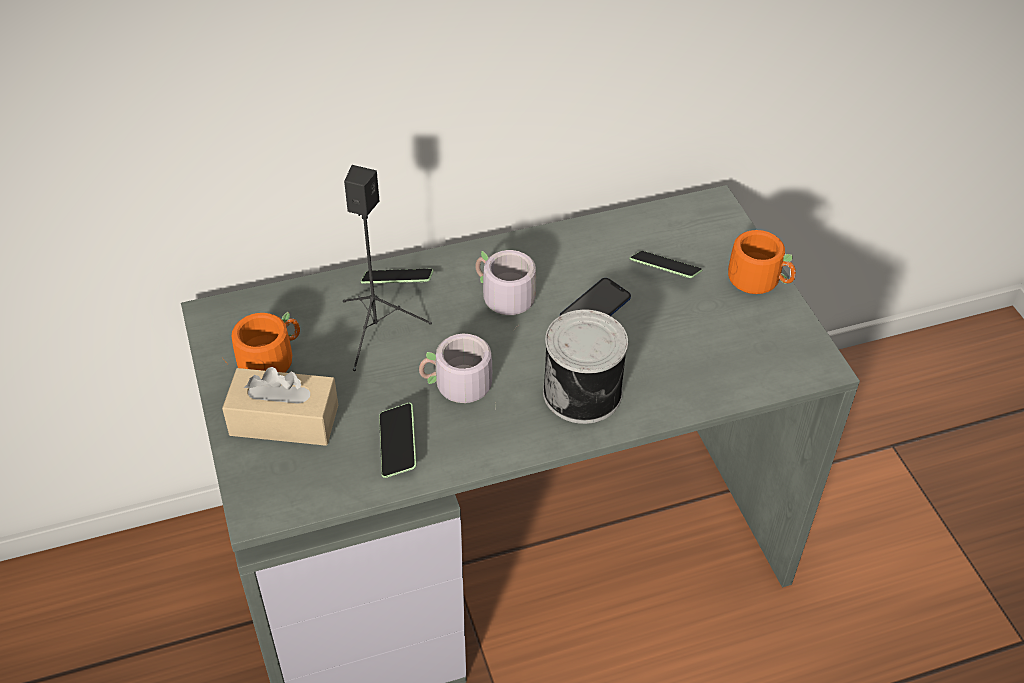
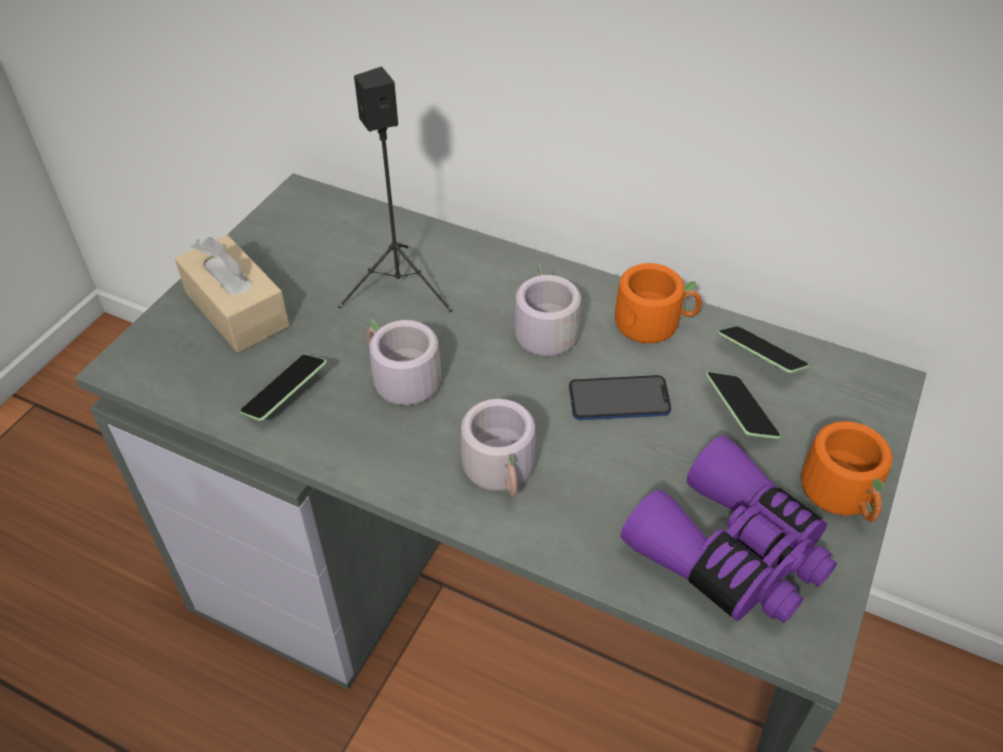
camera: 45 degrees right, 0 degrees up
(269, 358) = (293, 254): orange mug -> orange mug (654, 322)
(397, 283) = (467, 260): phone -> phone (759, 358)
(584, 392) = (505, 471): can -> grey mug
(742, 348) = (731, 553): none -> purple binoculars

